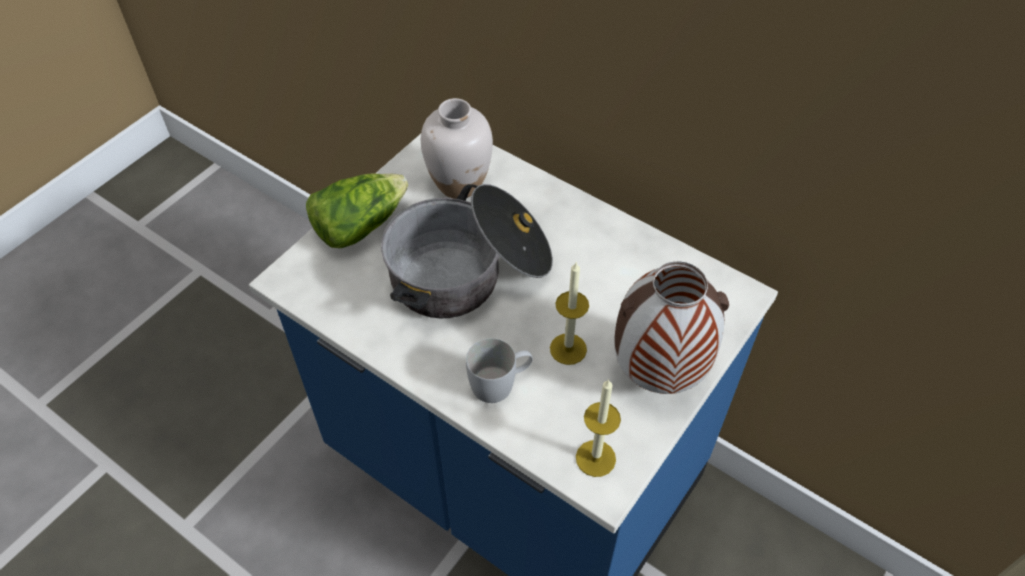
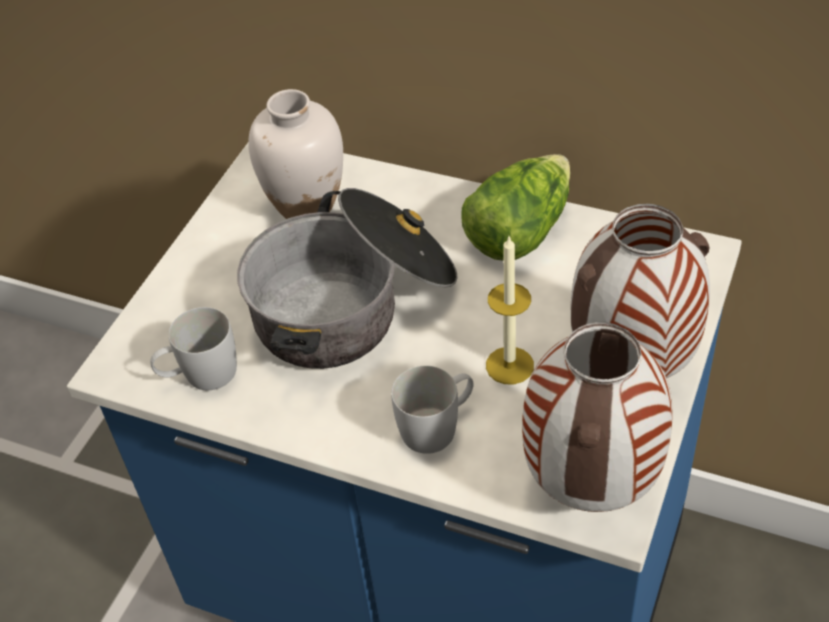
camera: 10 degrees left, 5 degrees down
(343, 300) = (200, 375): none -> white mug
(359, 225) = (192, 281): lettuce -> lettuce (519, 230)
(595, 458) = (589, 485): candle -> vase

